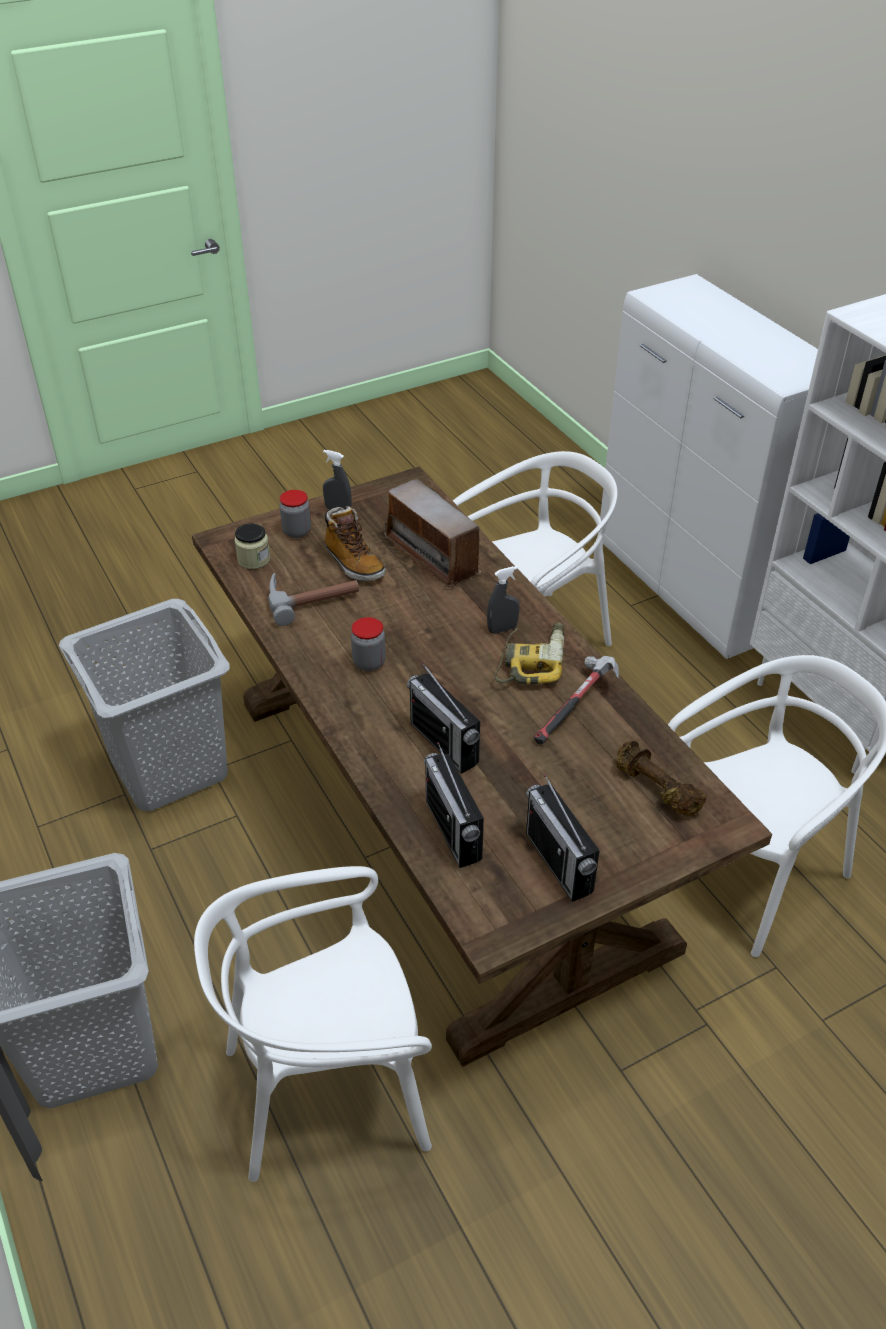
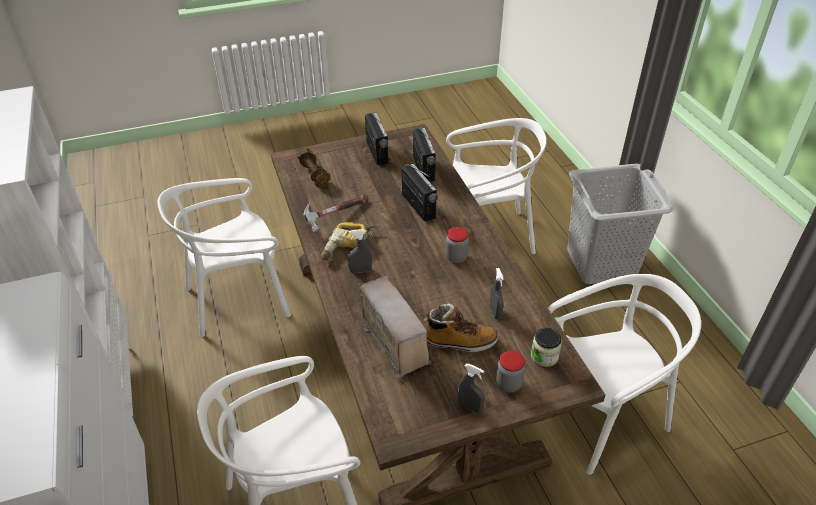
camera: 170 degrees left, 0 degrees up
(168, 767) = (601, 415): grey laundry basket -> white chair
(311, 598) = (495, 312): hammer -> grey spray bottle
(353, 563) = (460, 341): boot -> boot turned 120 degrees clockwise

